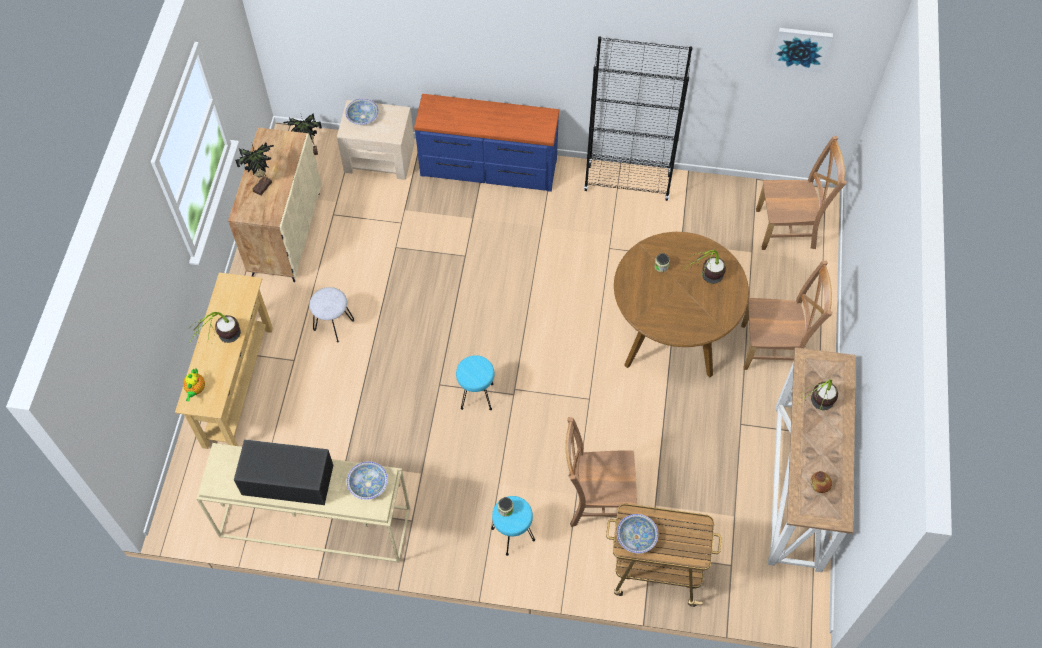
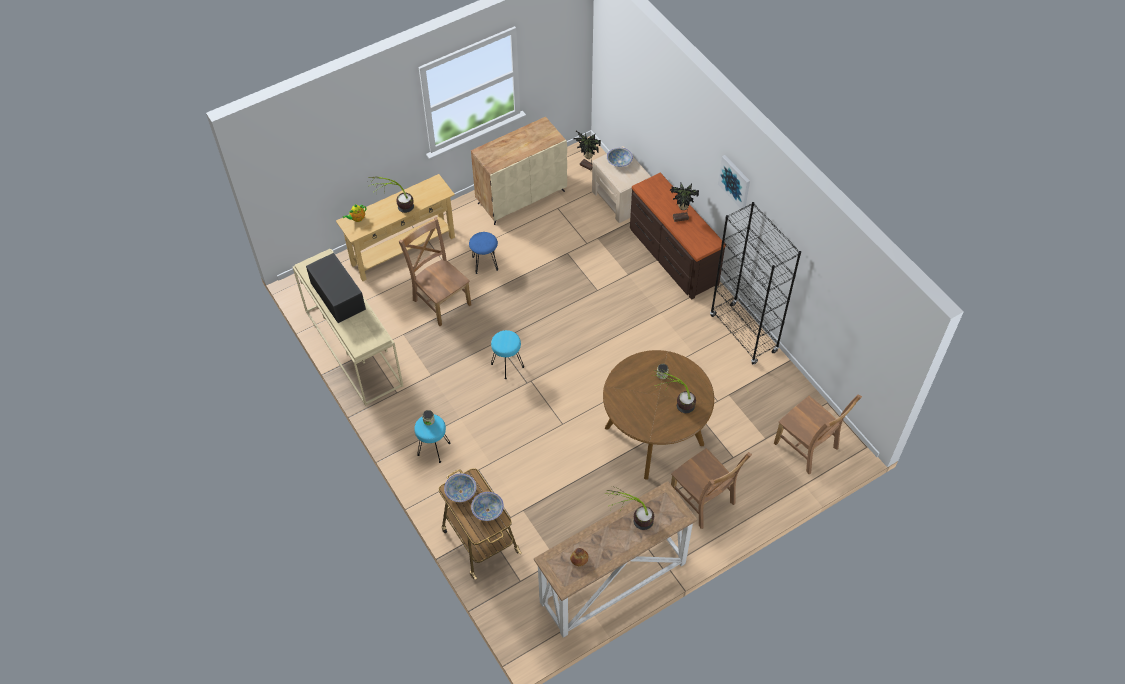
camera: 50 degrees right, 5 degrees down
(264, 187) = (508, 148): potted plant -> potted plant (681, 219)
(333, 325) = (485, 263): grey stool -> blue stool
(368, 484) = (368, 333): bowl -> bowl (487, 510)
(488, 168) = (672, 256): blue dresser -> brown dresser
(596, 499) = (497, 475): brown chair -> brown chair (440, 300)
(800, 48) = (864, 307): picture -> picture (735, 181)

